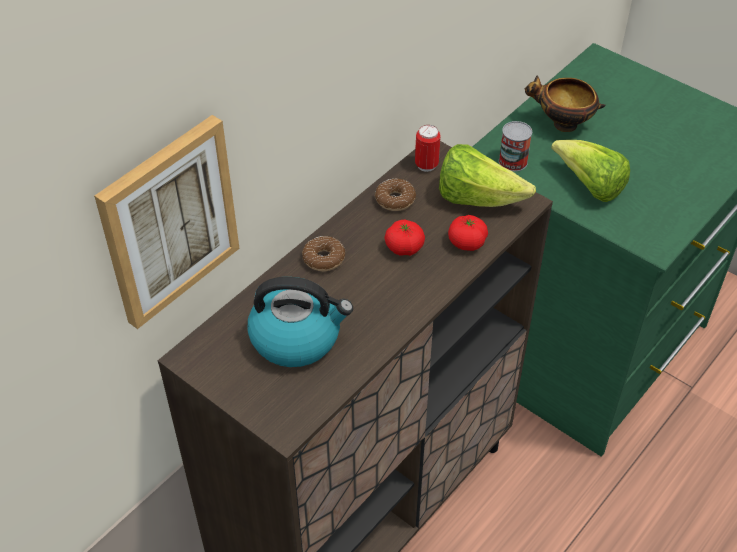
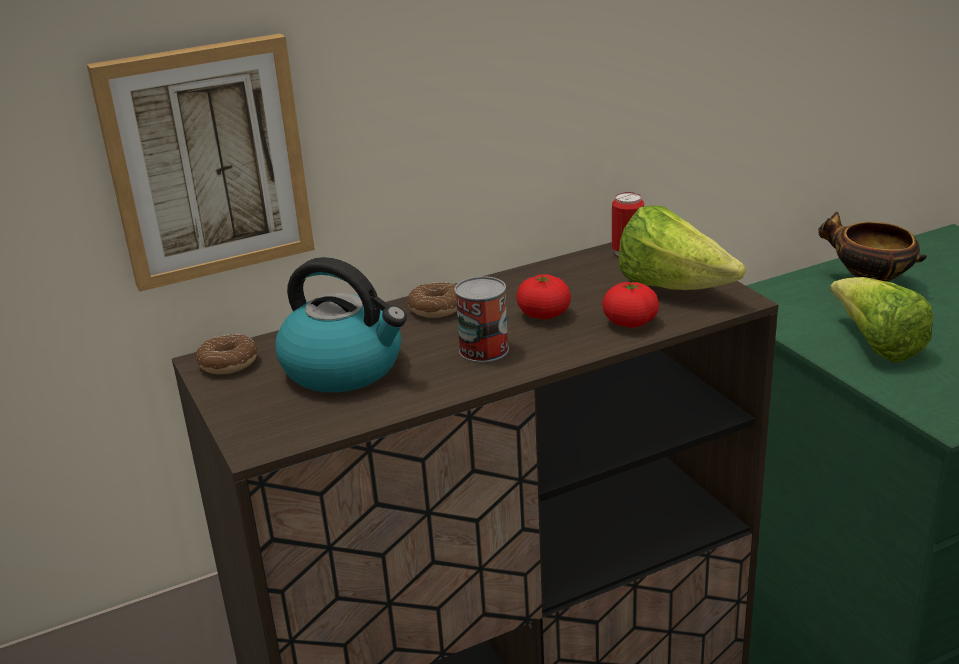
camera: 25 degrees right, 20 degrees down
(395, 200) = (565, 274): donut -> donut (228, 363)
(513, 161) = (779, 308): can -> can (483, 350)

